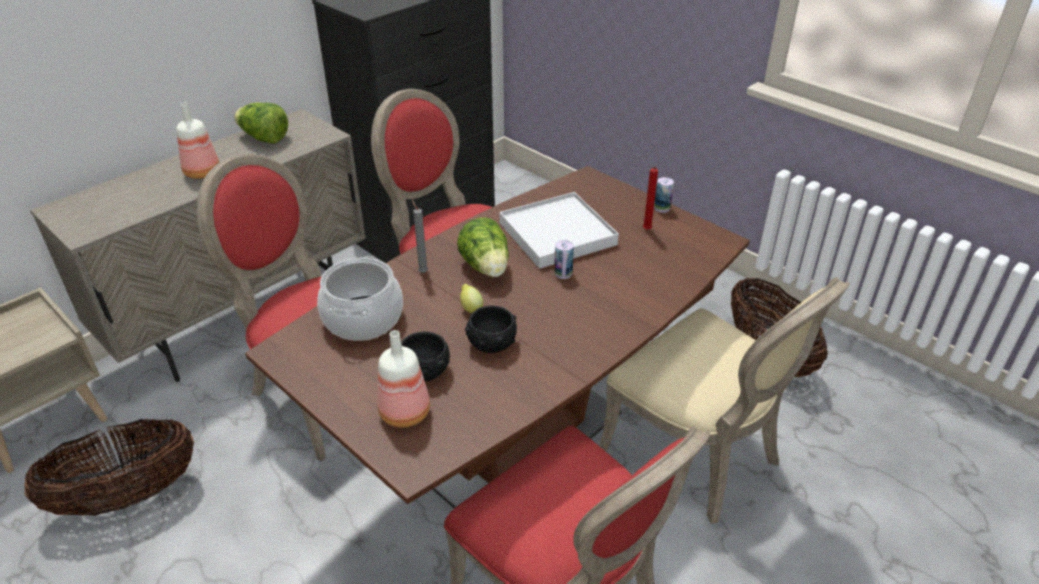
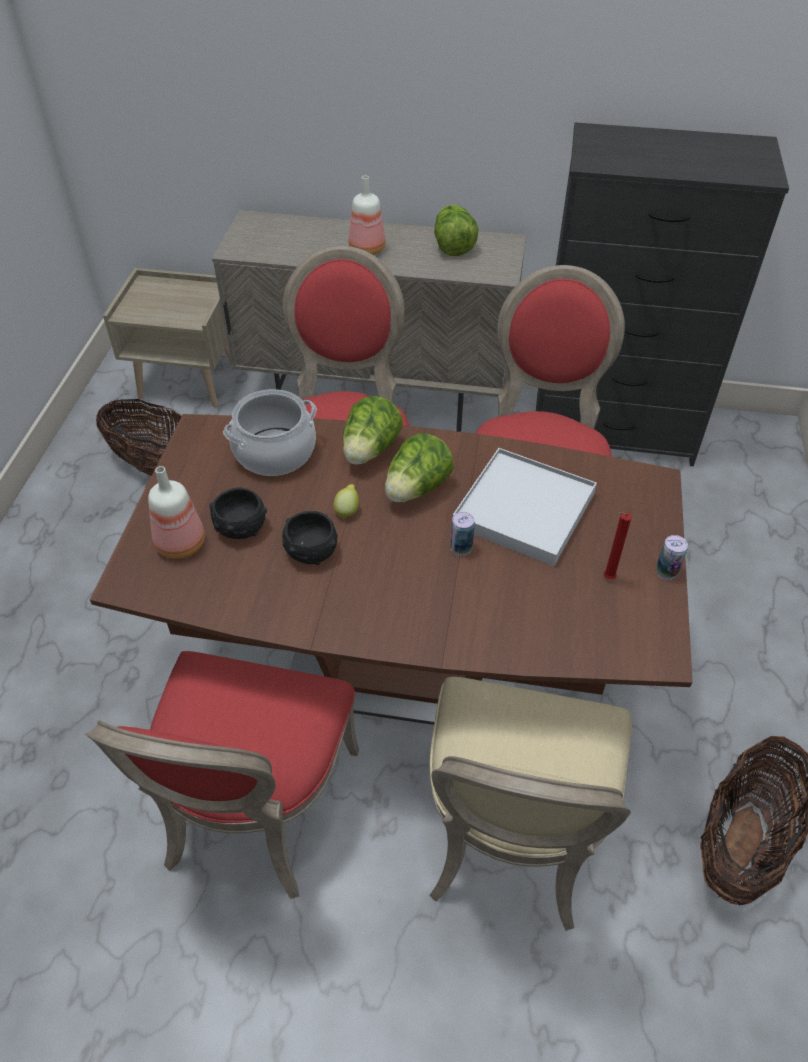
camera: 55 degrees right, 10 degrees up
(422, 272) = (370, 450): grey candle -> lettuce

